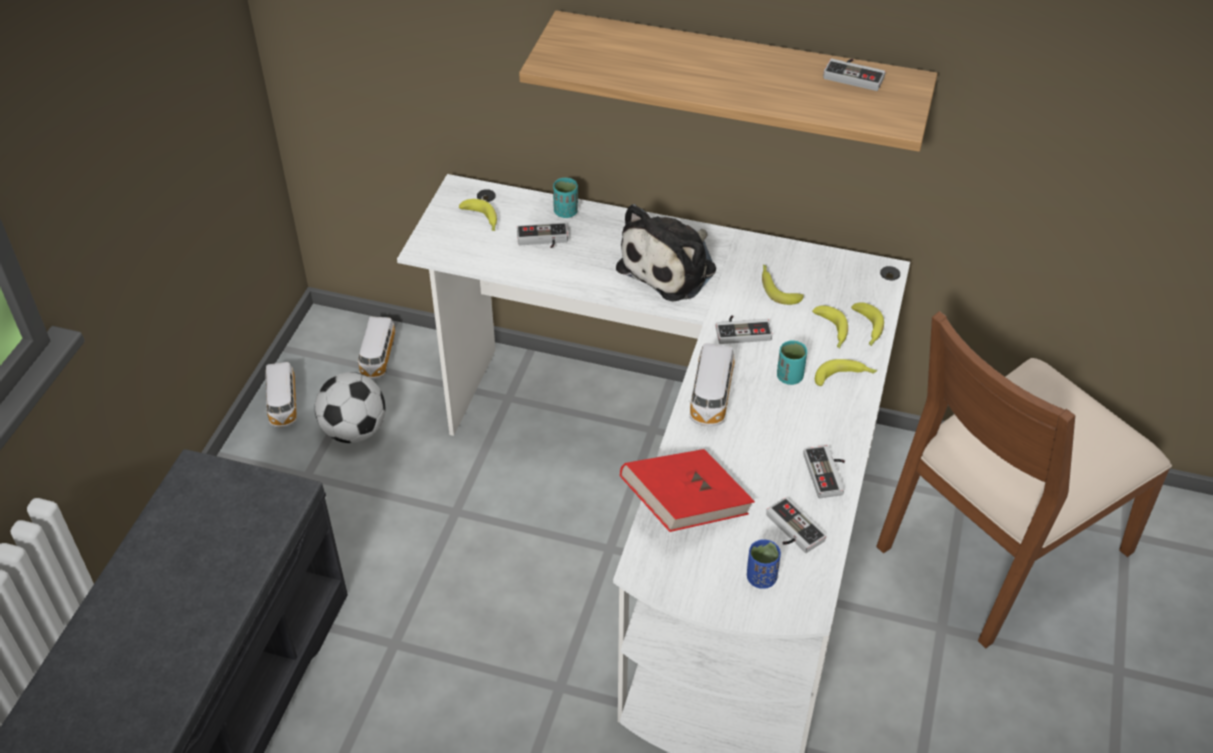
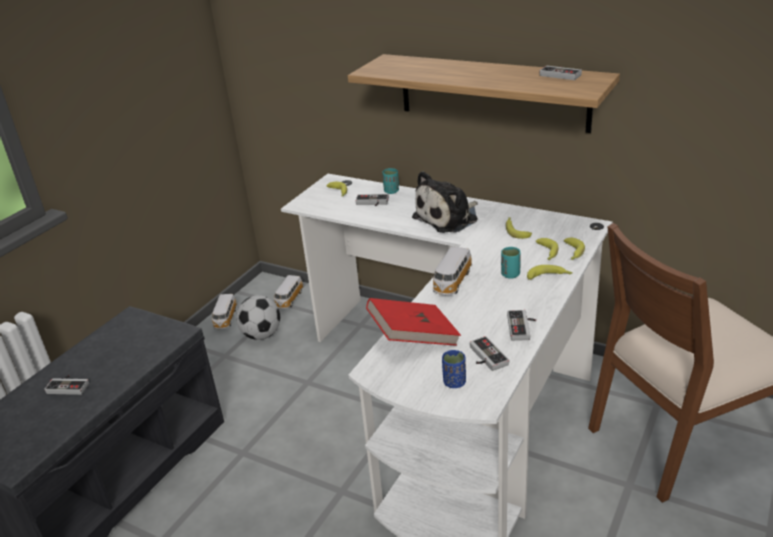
camera: 15 degrees right, 15 degrees down
(742, 330) = (485, 250): game controller -> game controller (69, 386)

